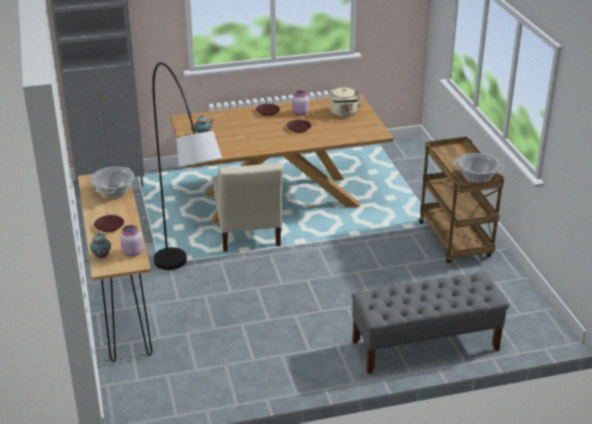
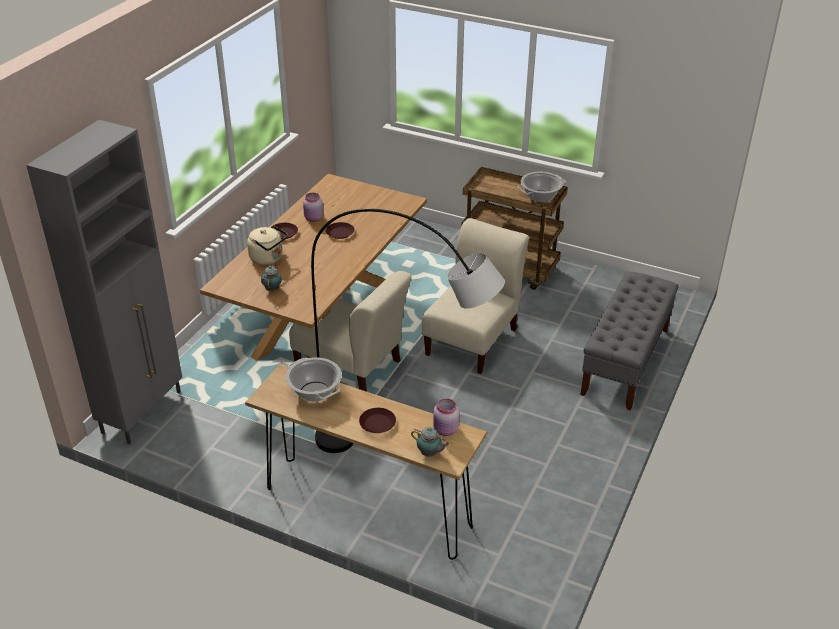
camera: 50 degrees left, 5 degrees up
(344, 113) = (350, 199): beige kettle -> beige kettle (268, 258)
(347, 264) = (473, 339): none -> beige chair

